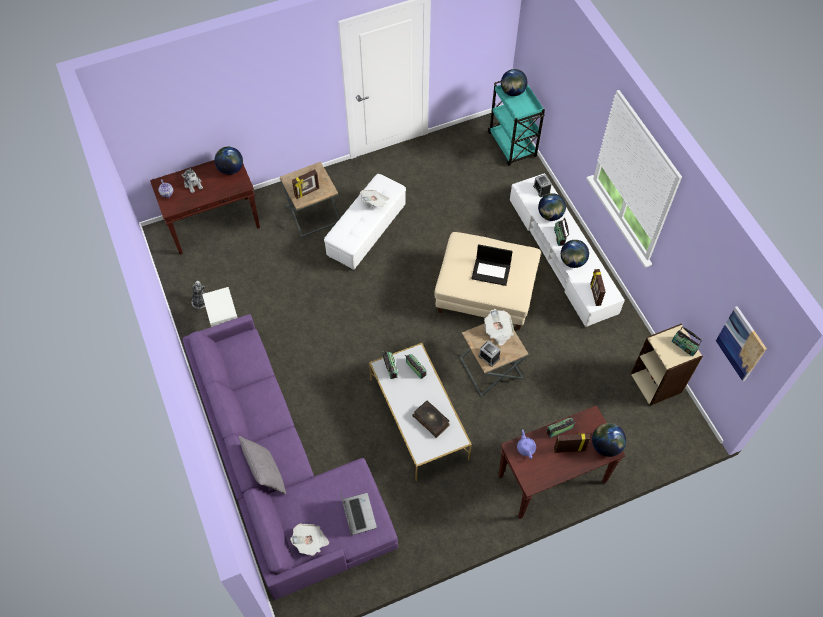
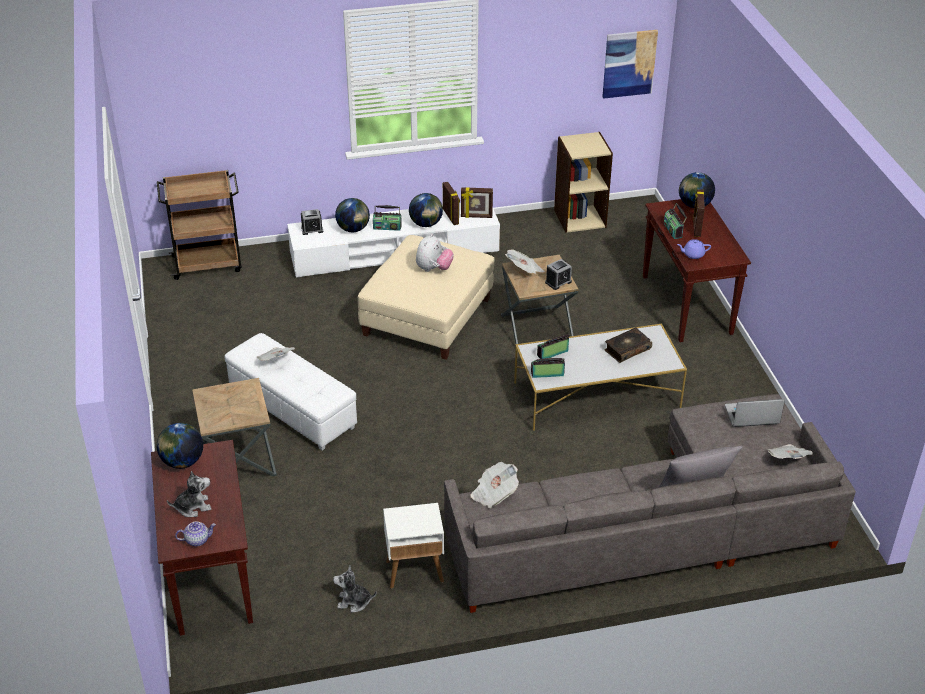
camera: 80 degrees left, 20 degrees down
(253, 348) = (494, 494): none -> newspaper
(282, 472) = (658, 528): purple sofa -> grey sofa
(307, 192) = (245, 407): picture frame -> picture frame (451, 216)
(491, 271) = (433, 269): laptop -> plush toy
(512, 92) = (181, 191): globe -> none
(512, 145) = (208, 263): turquoise cart -> brown cart
(684, 346) = (585, 139): radio -> none

